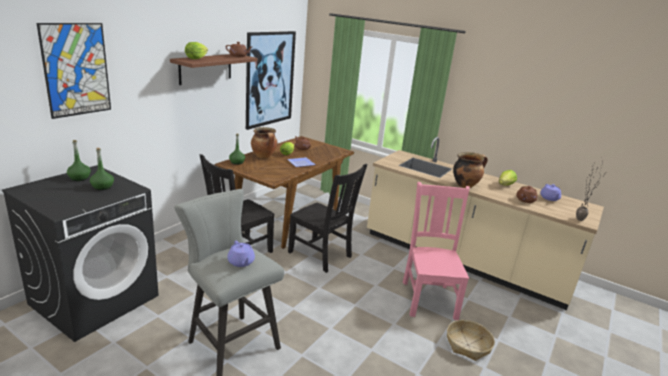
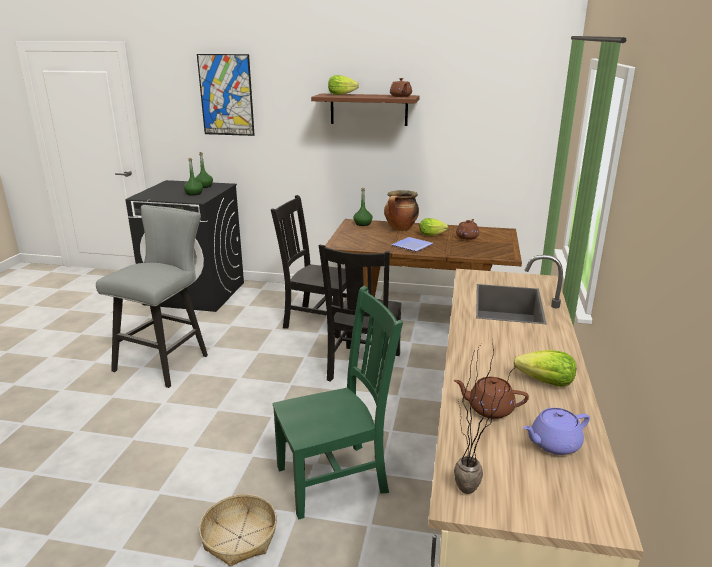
camera: 70 degrees right, 0 degrees up
(241, 262) = (141, 271): purple teapot -> none
(270, 79) = (484, 137): picture -> none
(428, 298) = (336, 478): pink chair -> green chair
(465, 185) = (474, 341): cooking pot -> none

